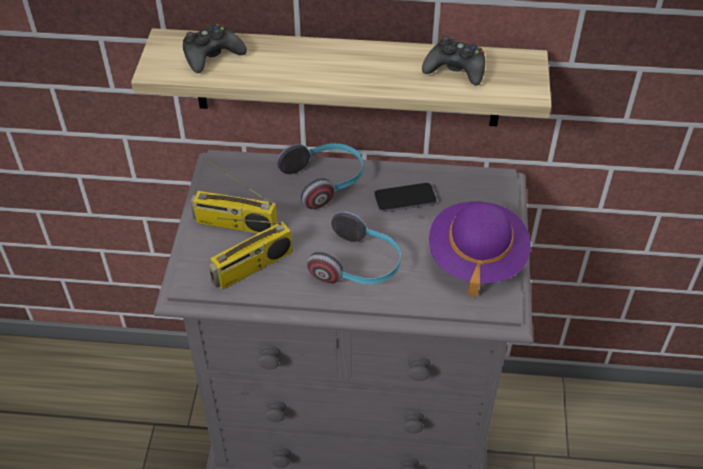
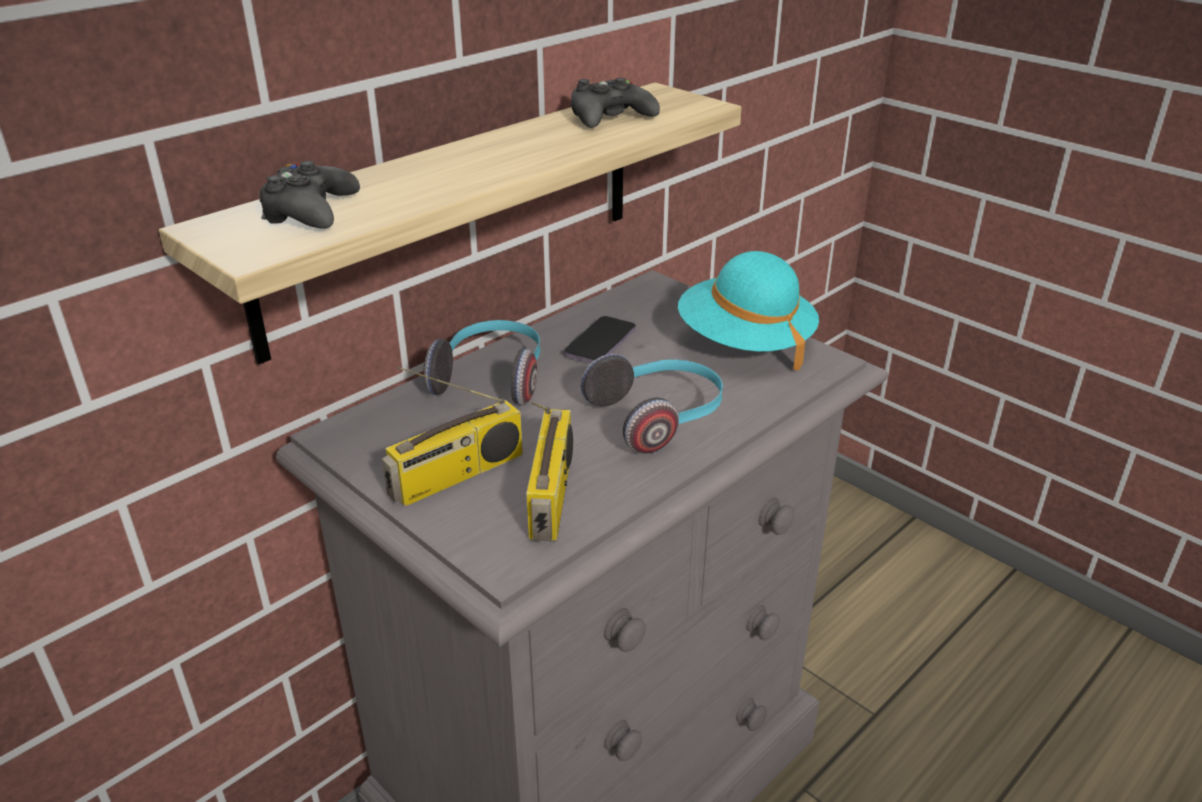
camera: 50 degrees left, 15 degrees down
(476, 258) = (744, 343): purple hat -> turquoise hat

